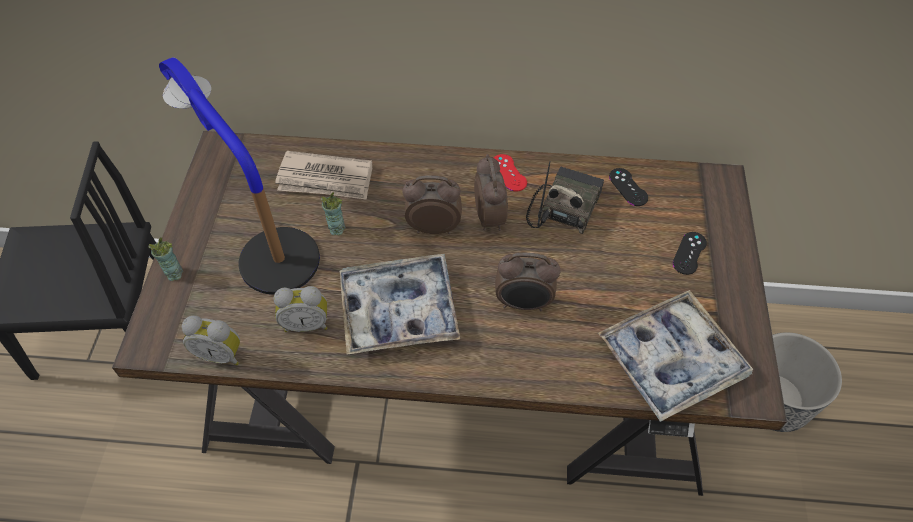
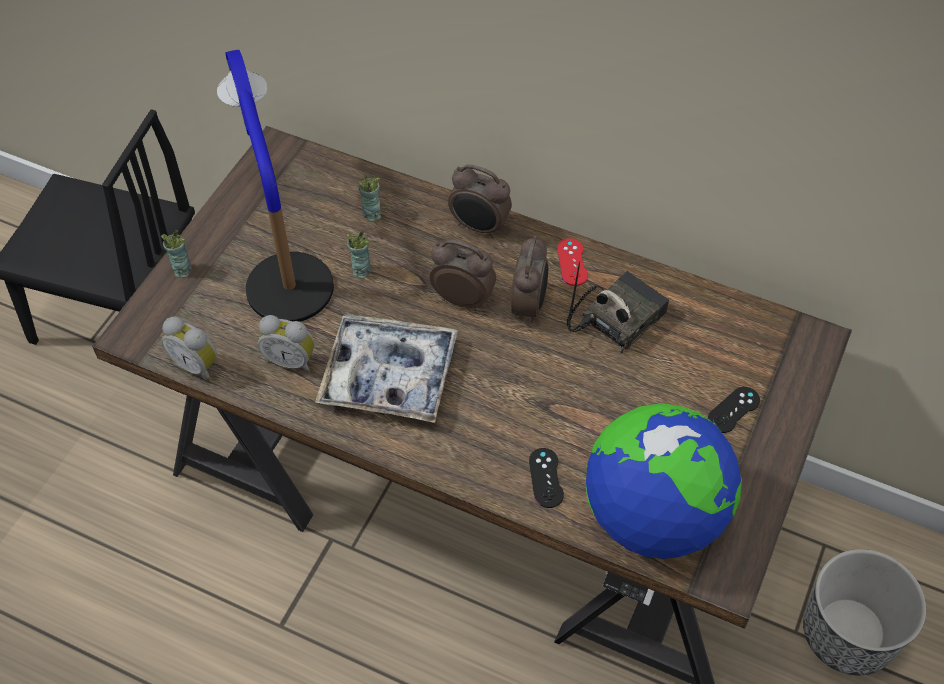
camera: 20 degrees right, 0 degrees up
(326, 179) = (371, 214): newspaper -> cup
(523, 304) = (522, 408): alarm clock -> alarm clock (479, 227)
(628, 187) = (700, 316): black game controller -> black game controller (546, 478)
(671, 360) = (653, 516): tray -> globe

